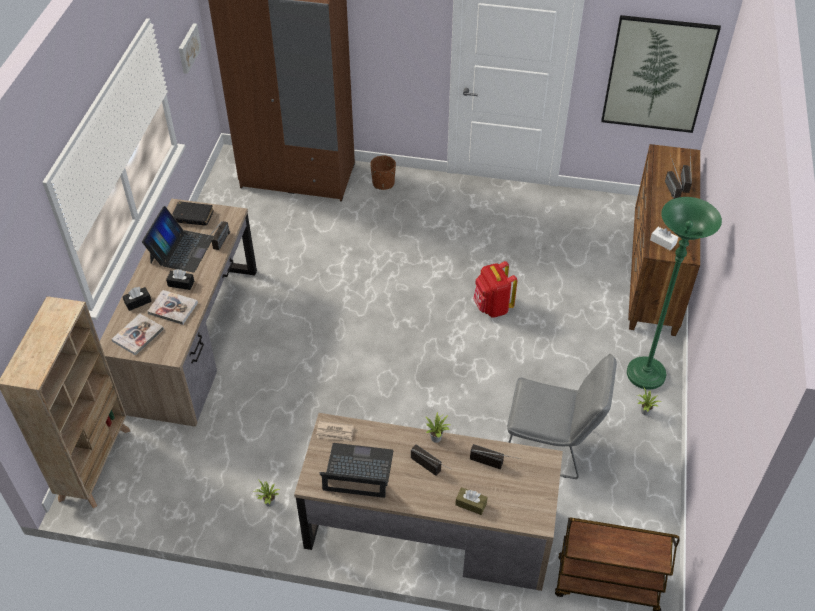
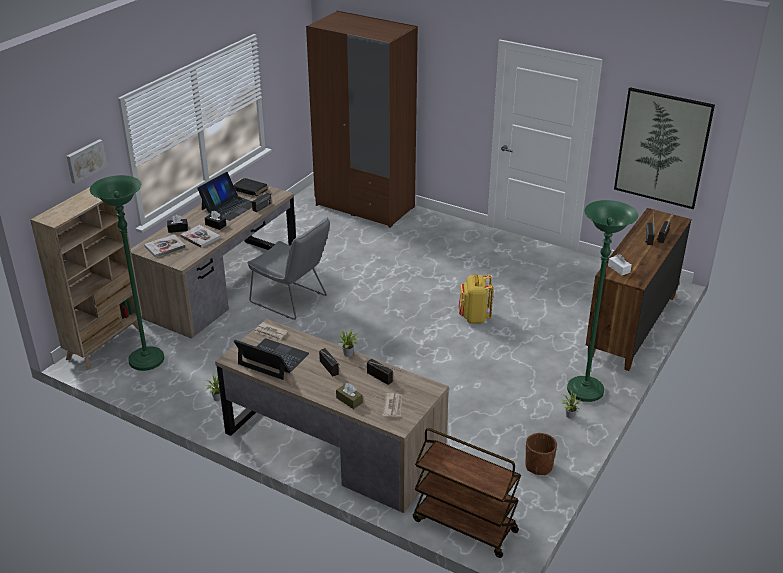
camera: 20 degrees right, 15 degrees down
(158, 473) = (146, 360): none -> green floor lamp
(188, 48) = (294, 78): picture -> picture (85, 160)
(383, 183) = (430, 223): brown planter -> brown planter (538, 466)
(492, 307) = (474, 317): red backpack -> yellow backpack
(520, 497) = (393, 406): none -> newspaper
(551, 446) = (471, 419): grey chair -> grey chair (292, 301)

